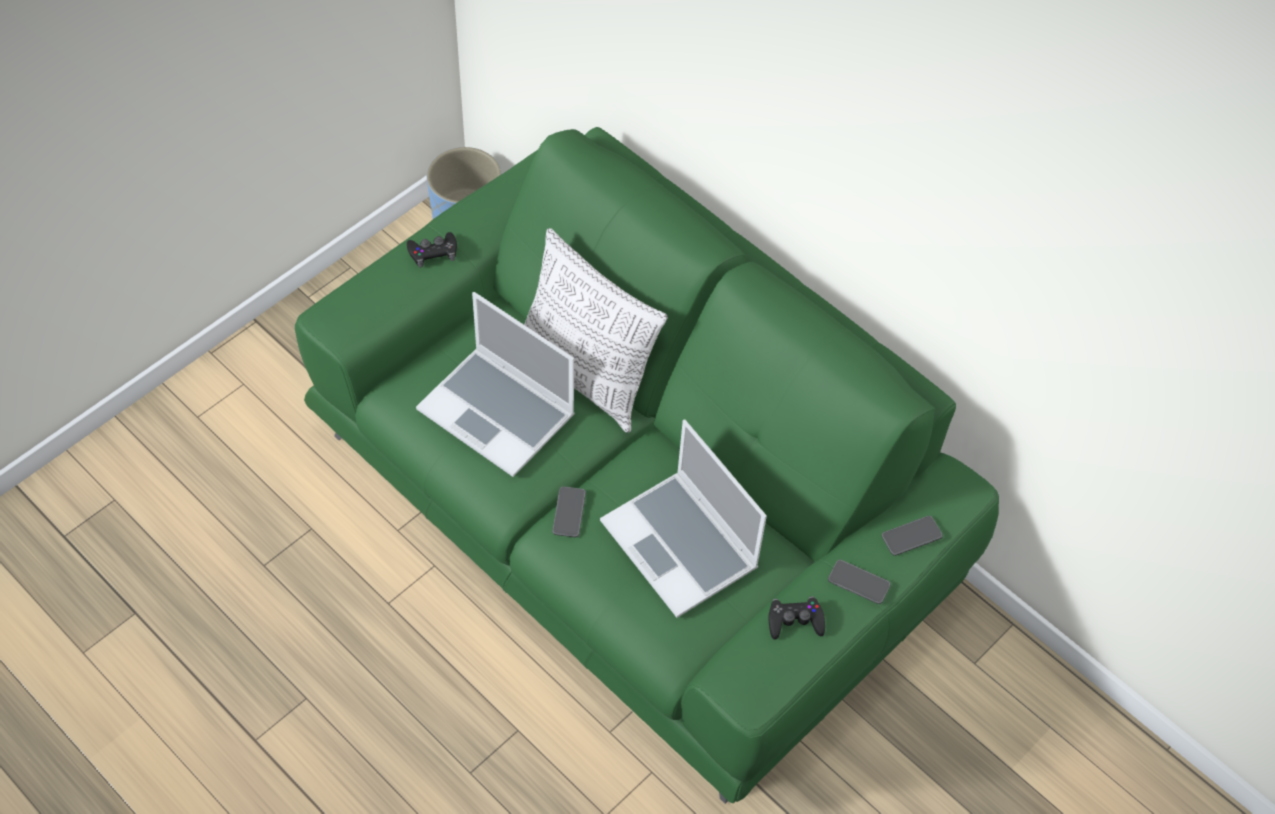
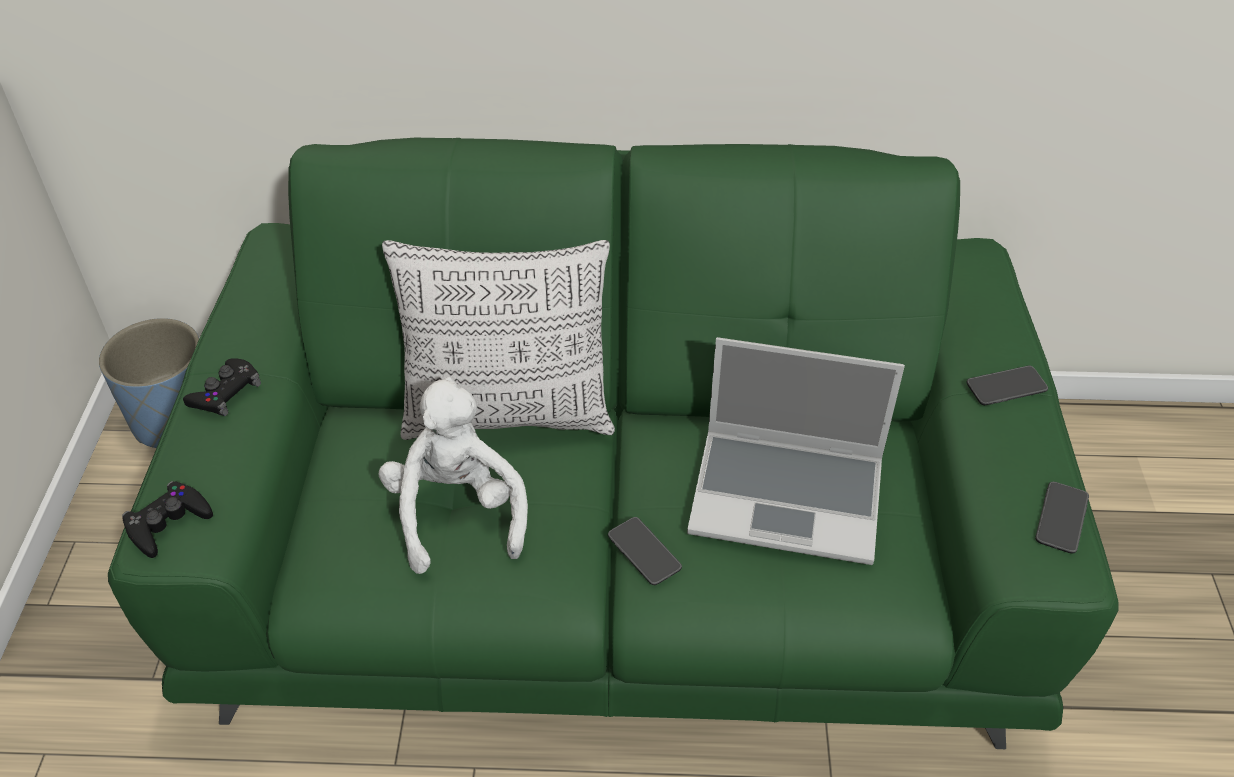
camera: 40 degrees left, 10 degrees down
(499, 413) = (457, 512): laptop -> white plush toy
(795, 621) = (1004, 462): black game controller -> black game controller (168, 523)
(911, 536) = (991, 318): phone -> phone (1061, 518)

